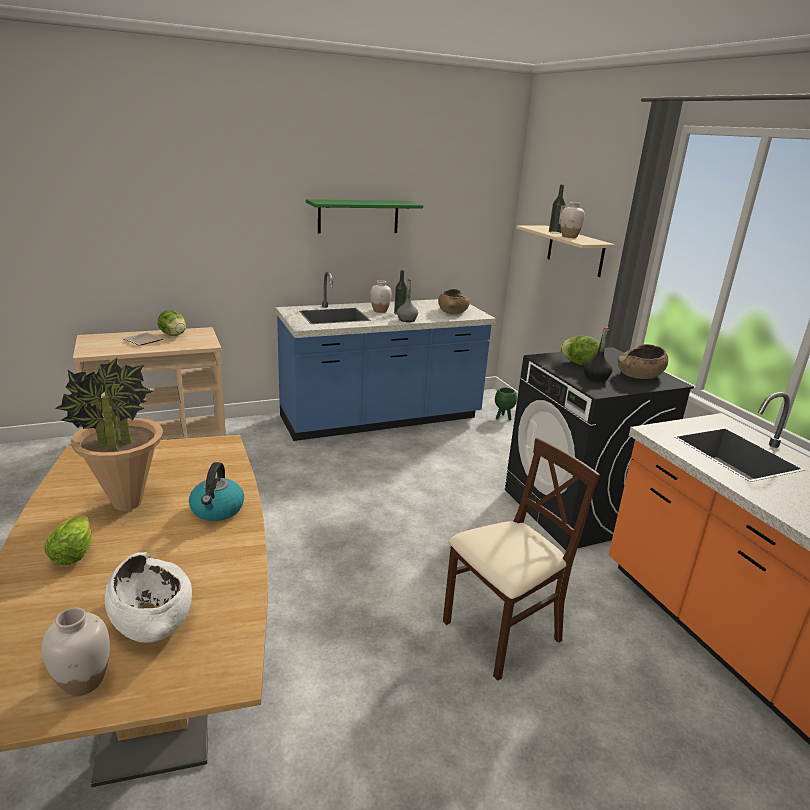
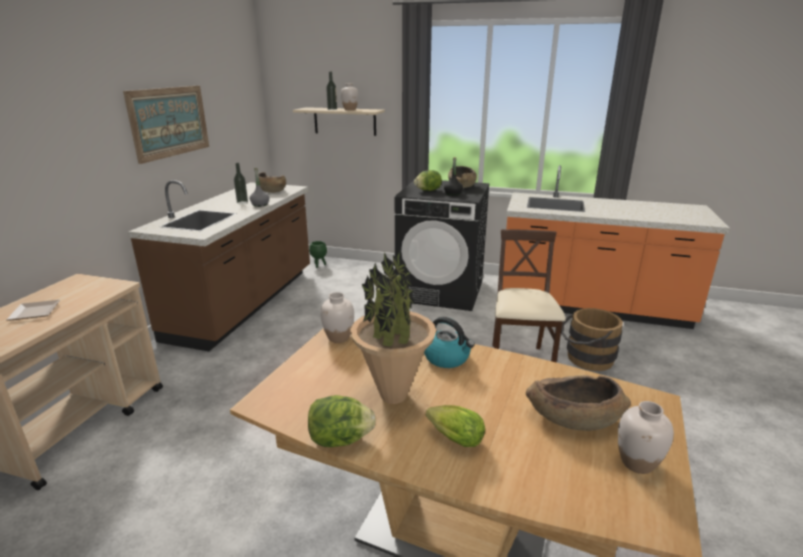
camera: 50 degrees left, 0 degrees up
(151, 616) = (573, 417): white bowl -> brown bowl
(174, 335) = (56, 294): lettuce -> lettuce (340, 439)
(358, 216) = (170, 122): green shelf -> picture
(380, 311) = (224, 206): white vase -> white vase (339, 338)
(381, 419) = (245, 303): blue counter -> brown counter
(593, 698) = (585, 359): none -> brown bucket

